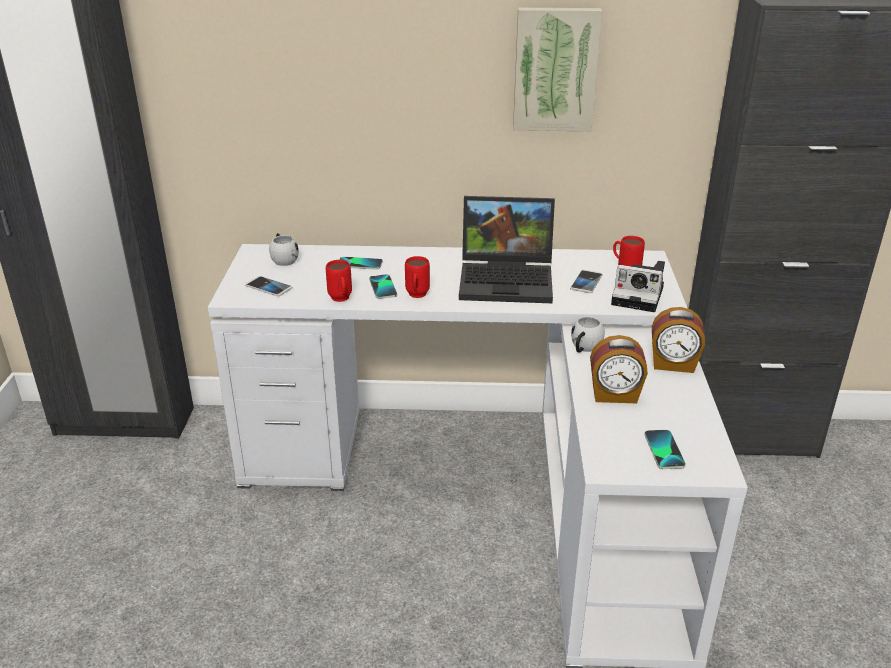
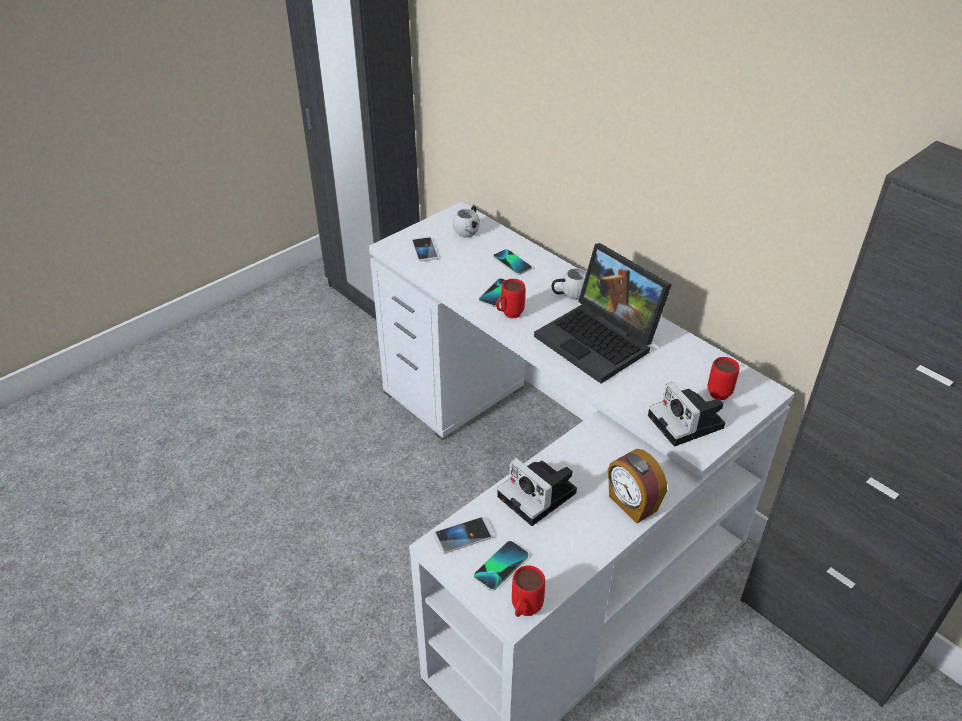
camera: 45 degrees right, 10 degrees up
(341, 300) = (454, 288): red mug -> red mug (524, 611)
(555, 69) = (722, 152): picture -> none
(584, 348) = (582, 440): white mug -> white mug (569, 294)
(586, 282) = (662, 381): phone -> phone (463, 536)
(614, 395) = (539, 496): alarm clock -> camera

